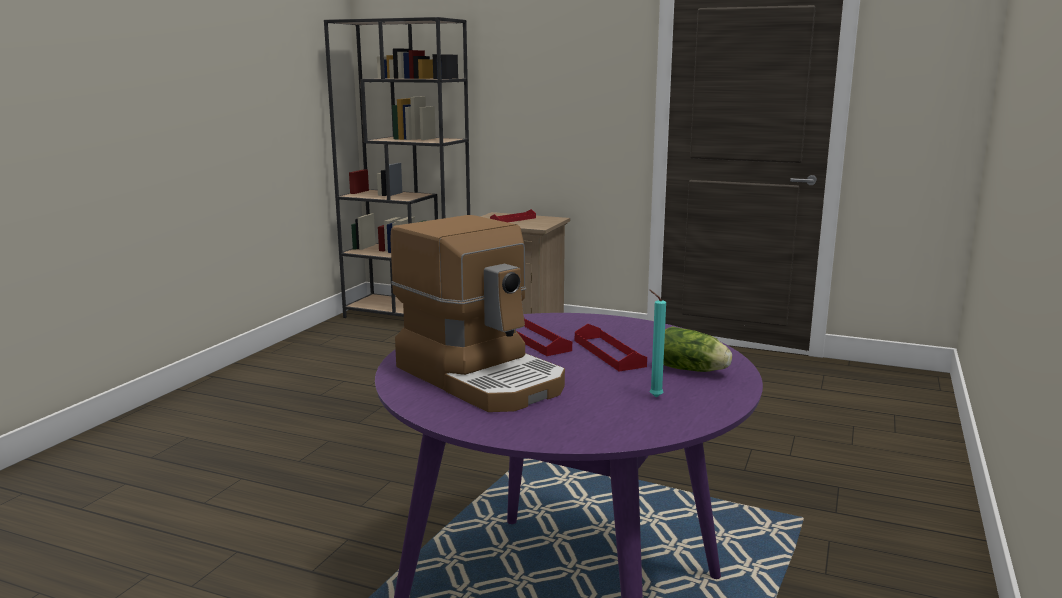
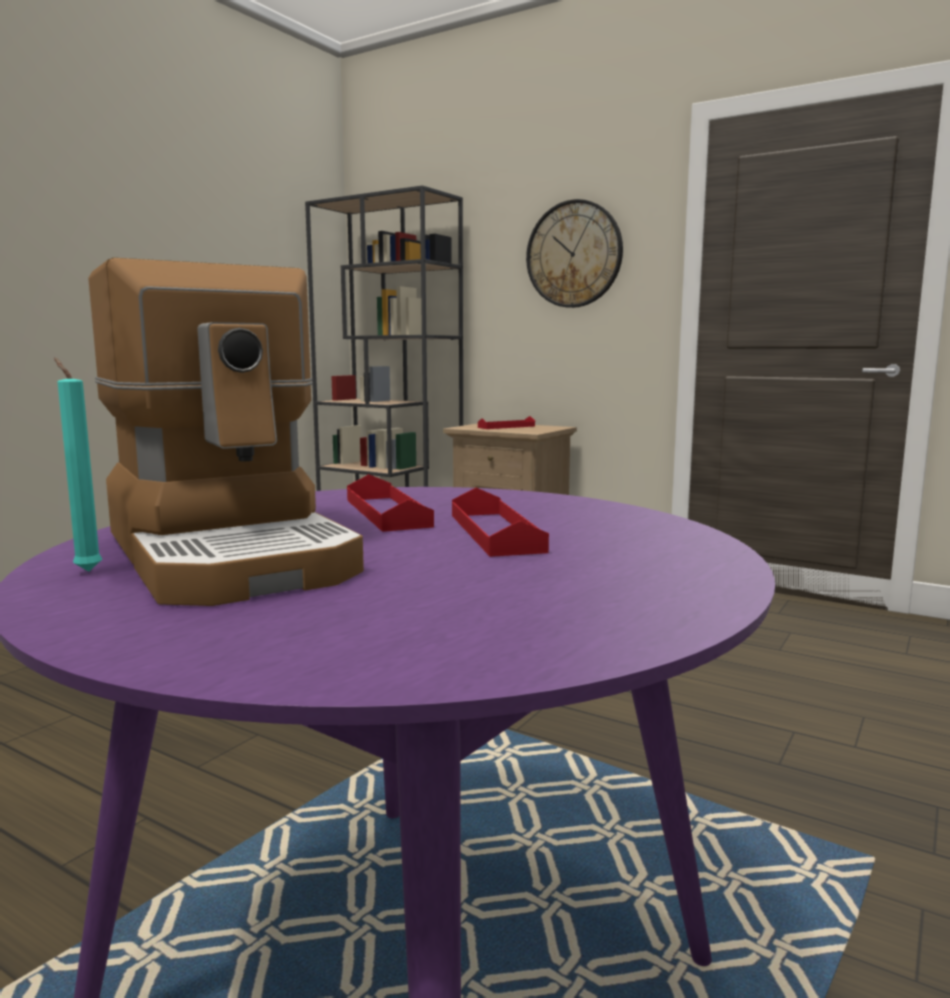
camera: 10 degrees right, 5 degrees down
(565, 75) = (574, 254): none -> wall clock
(653, 397) = (524, 598): turquoise candle -> turquoise candle (86, 571)
(693, 370) = (636, 562): lettuce -> none

